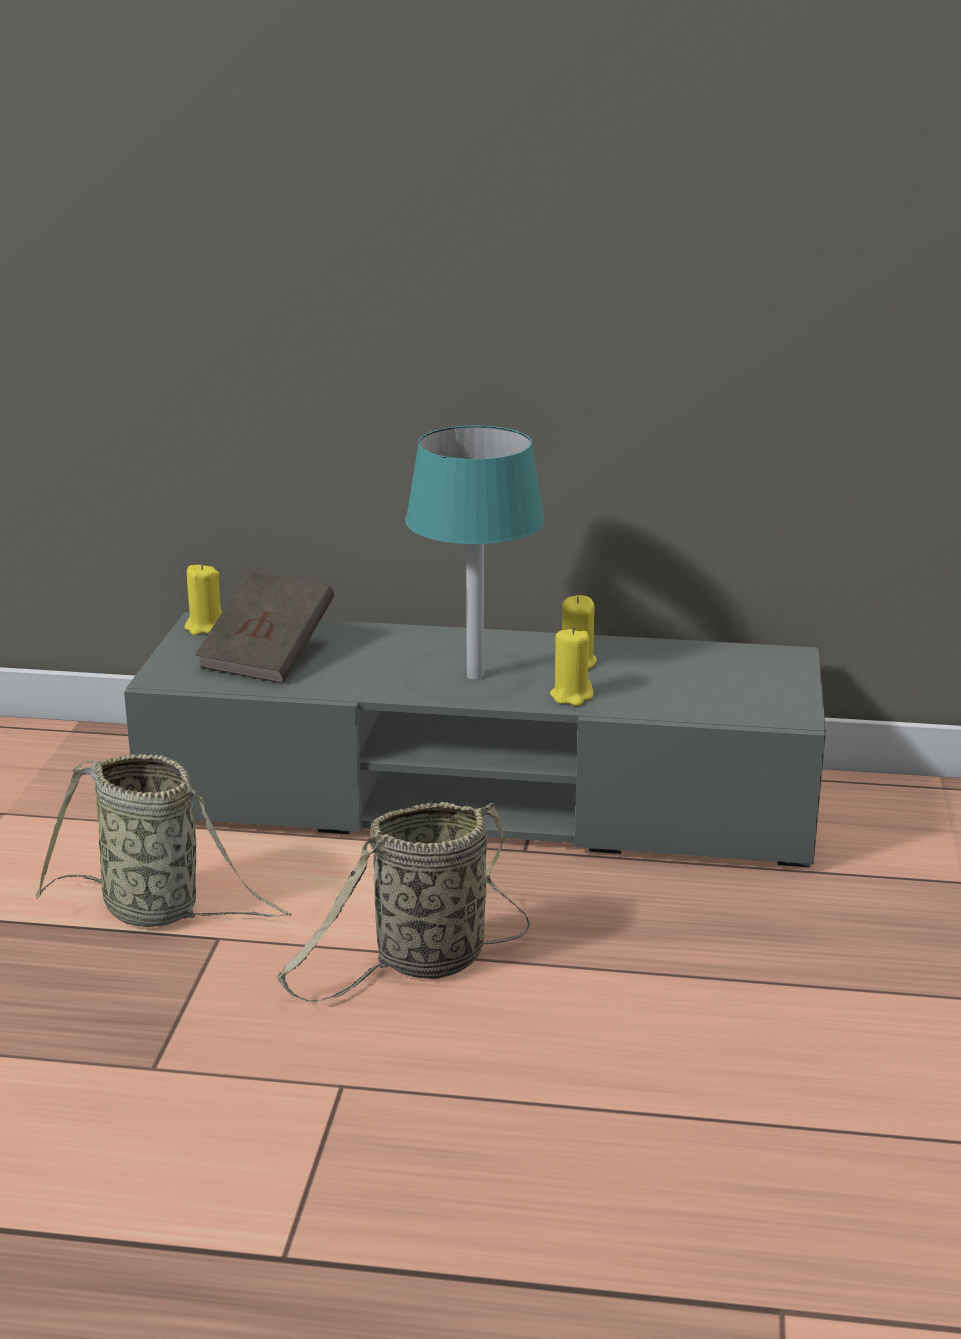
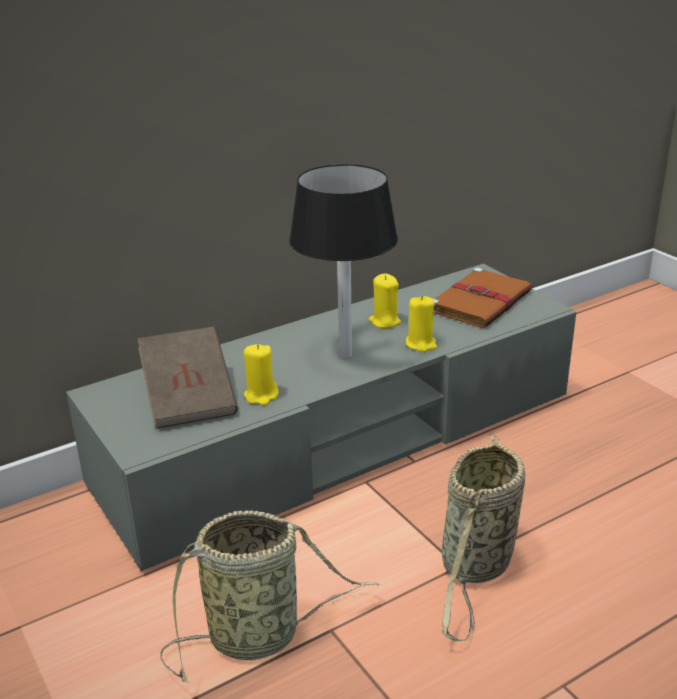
camera: 40 degrees left, 5 degrees up
(205, 627) = (104, 396): yellow candle -> yellow candle (261, 395)
(475, 676) = (345, 355): turquoise table lamp -> black table lamp
(727, 682) = (481, 301): none -> brown book

